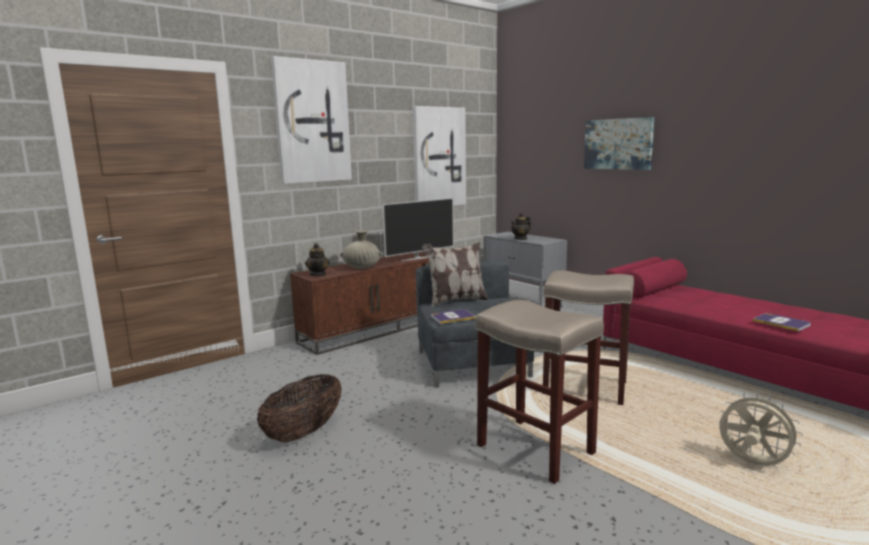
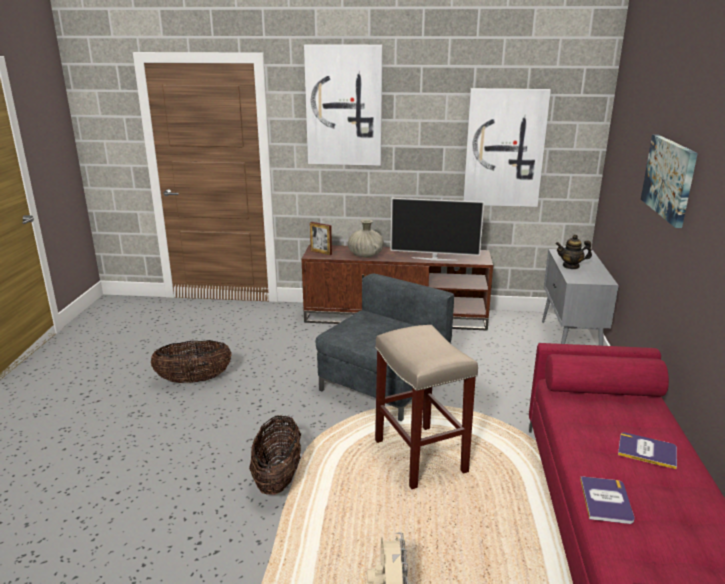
camera: 45 degrees right, 10 degrees up
(318, 274) = (321, 252): teapot -> picture frame
(453, 317) = (344, 334): book -> book (647, 451)
(456, 301) = (388, 318): pillow -> none
(537, 449) = (277, 477): beige stool -> basket

